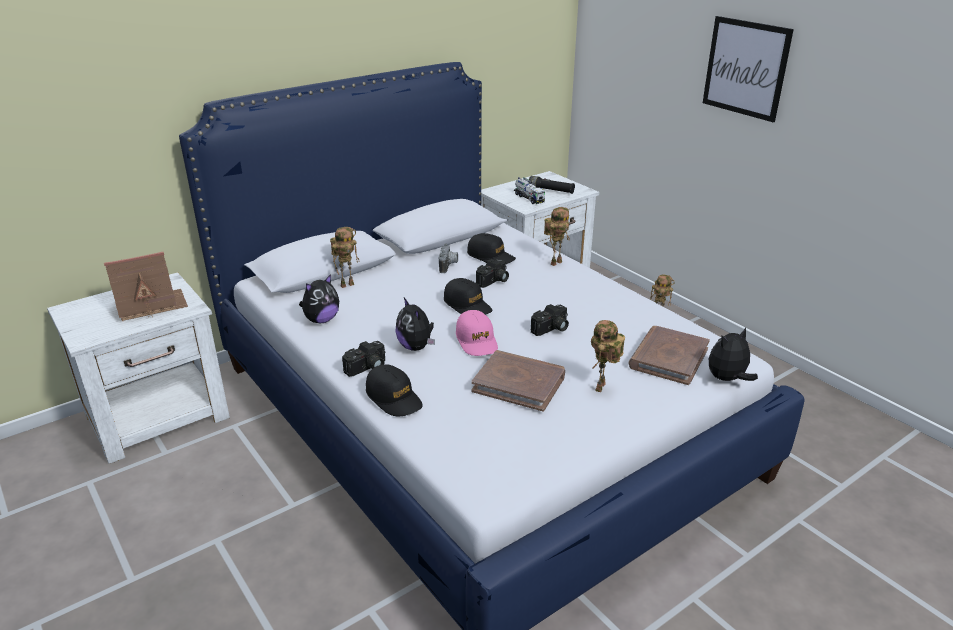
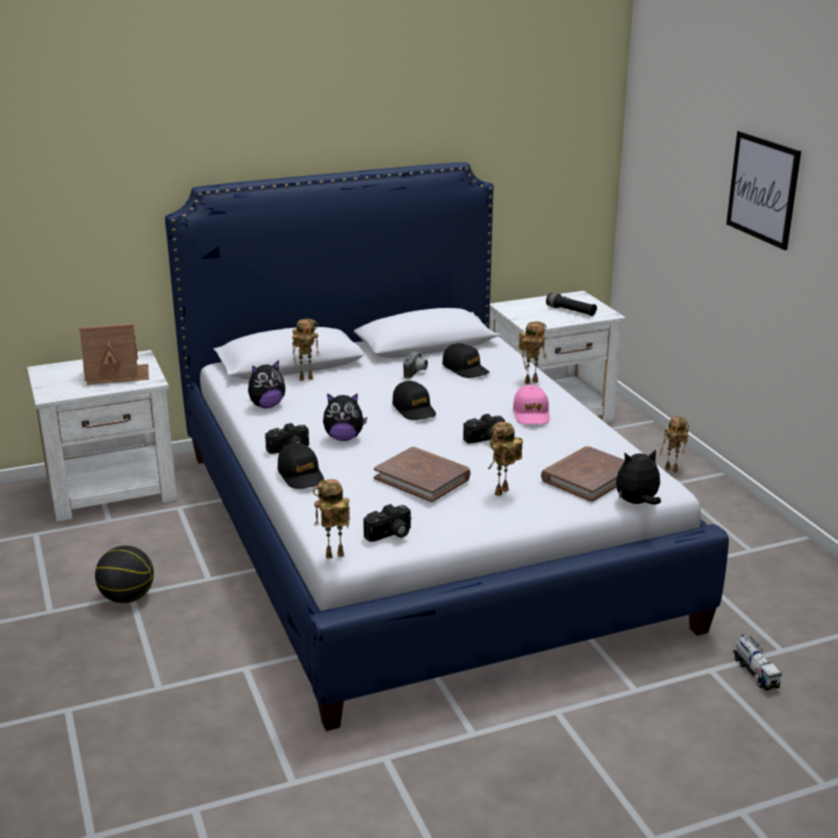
camera: 15 degrees right, 5 degrees down
(214, 544) = (127, 597): none -> basketball
(416, 347) = (344, 438): plush toy -> plush toy turned 75 degrees counterclockwise
(477, 341) = (404, 440): pink cap -> pink cap (531, 414)
(478, 499) = (334, 557): none -> toy robot
(494, 281) = (454, 392): camera -> camera (390, 535)
(528, 198) = (540, 316): toy truck -> toy truck (755, 672)

